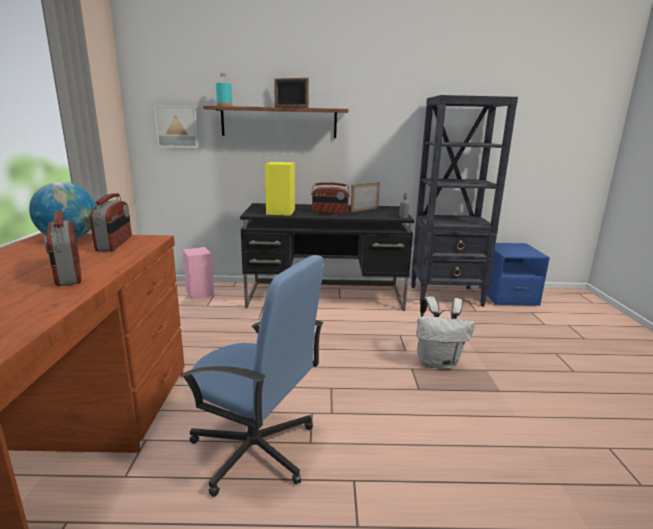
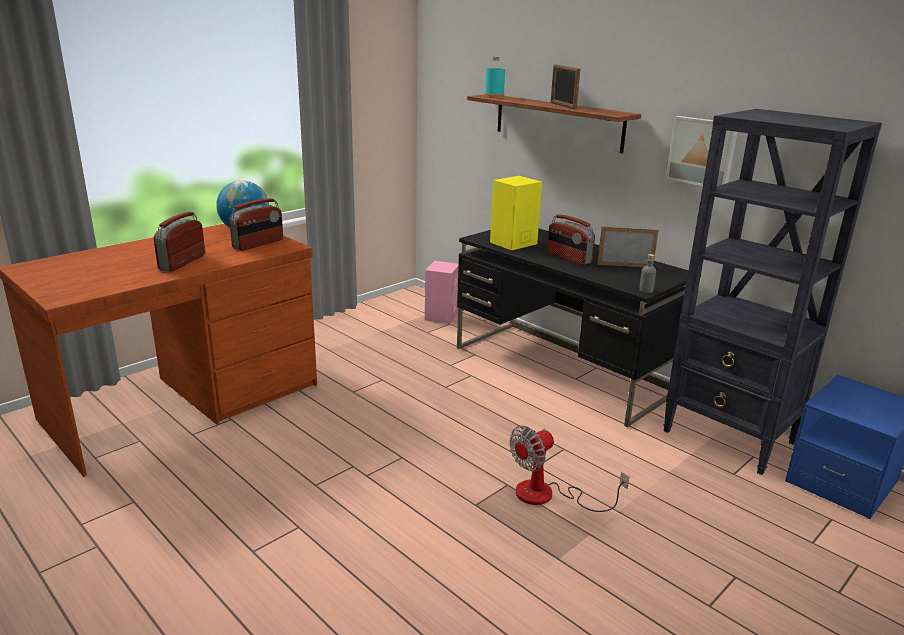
camera: 45 degrees right, 5 degrees up
(177, 126) = (458, 114): picture -> picture (702, 152)
(255, 450) = (276, 466): blue office chair -> none
(438, 362) = (548, 495): white backpack -> fan

